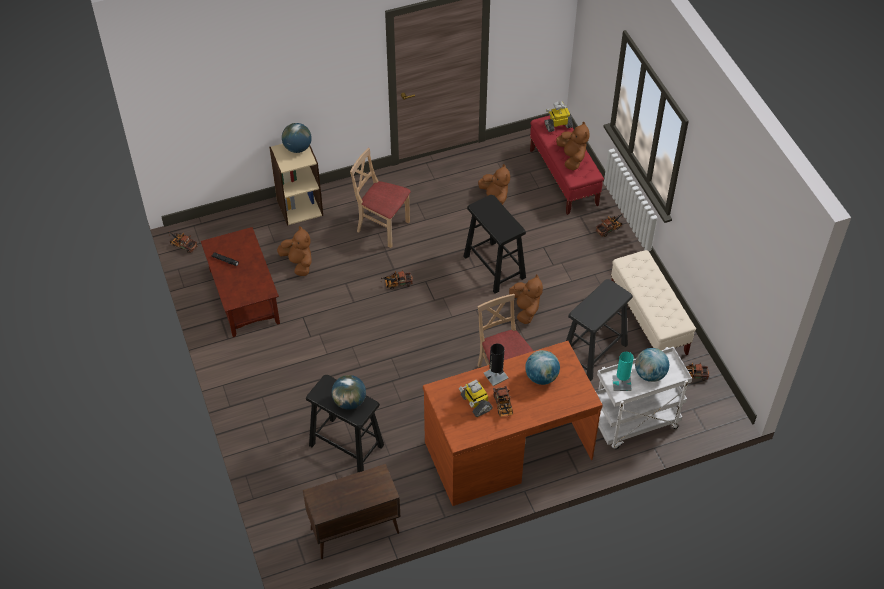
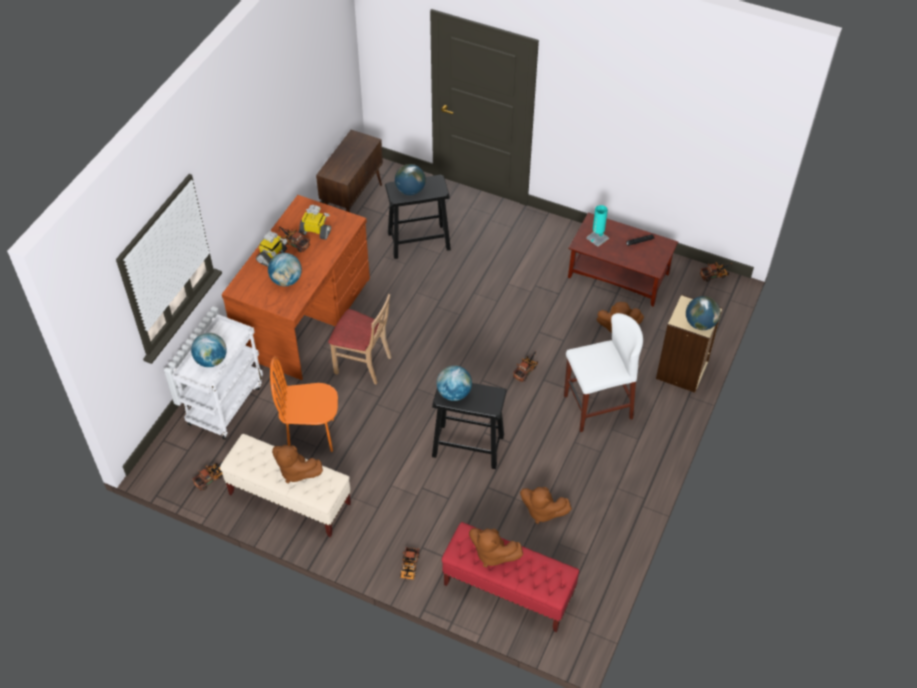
camera: 135 degrees right, 0 degrees up
(383, 227) = (597, 407): beige chair -> white stool
(495, 375) = (321, 258): black table lamp -> none
(504, 226) = (454, 393): none -> globe
(525, 309) = (402, 429): brown plush toy -> brown plush toy (296, 471)
(558, 125) = (546, 582): toy robot -> toy robot (272, 256)
(593, 352) = (311, 435): black stool -> orange chair
(621, 383) = (228, 338): turquoise table lamp -> turquoise table lamp (597, 238)

